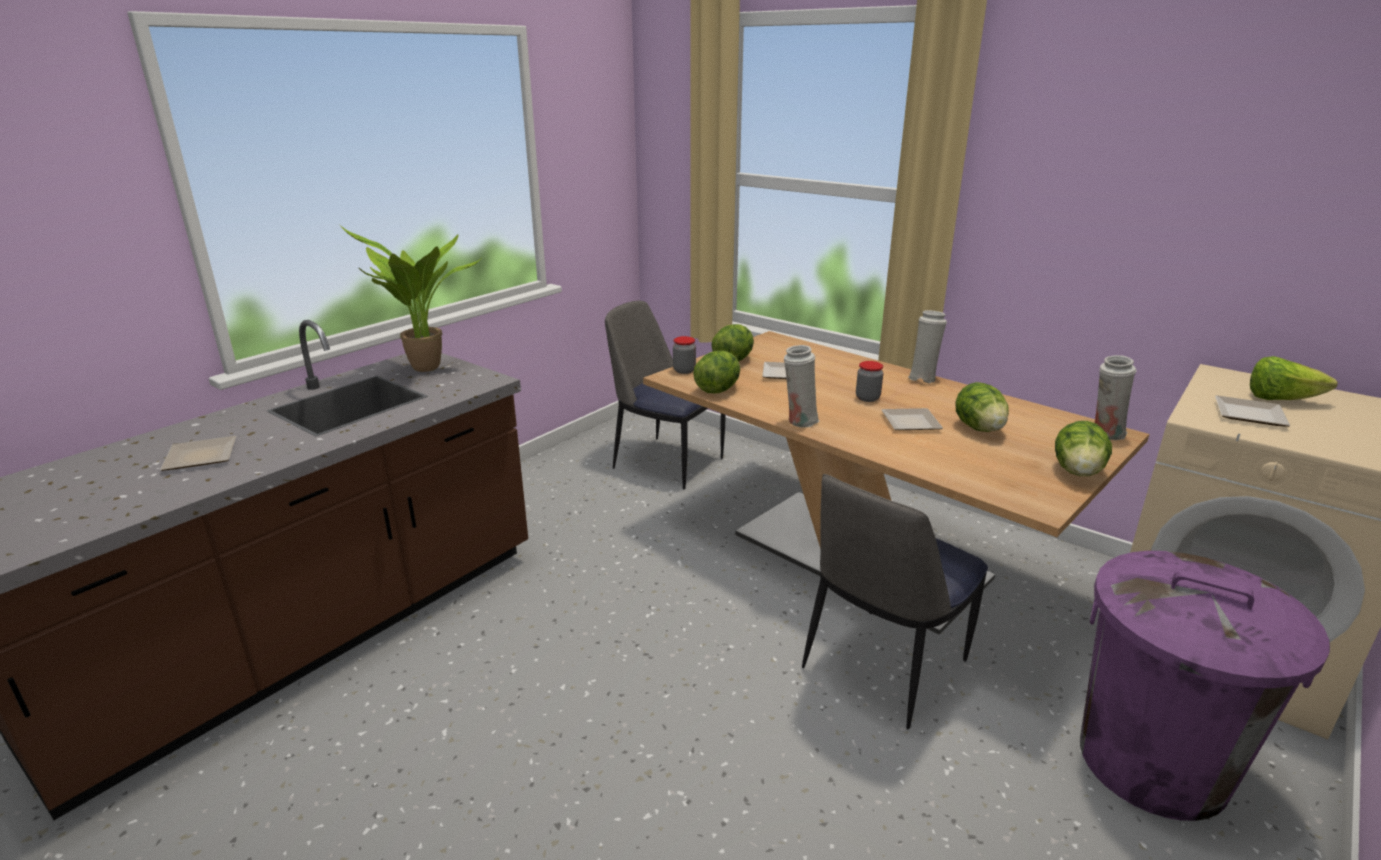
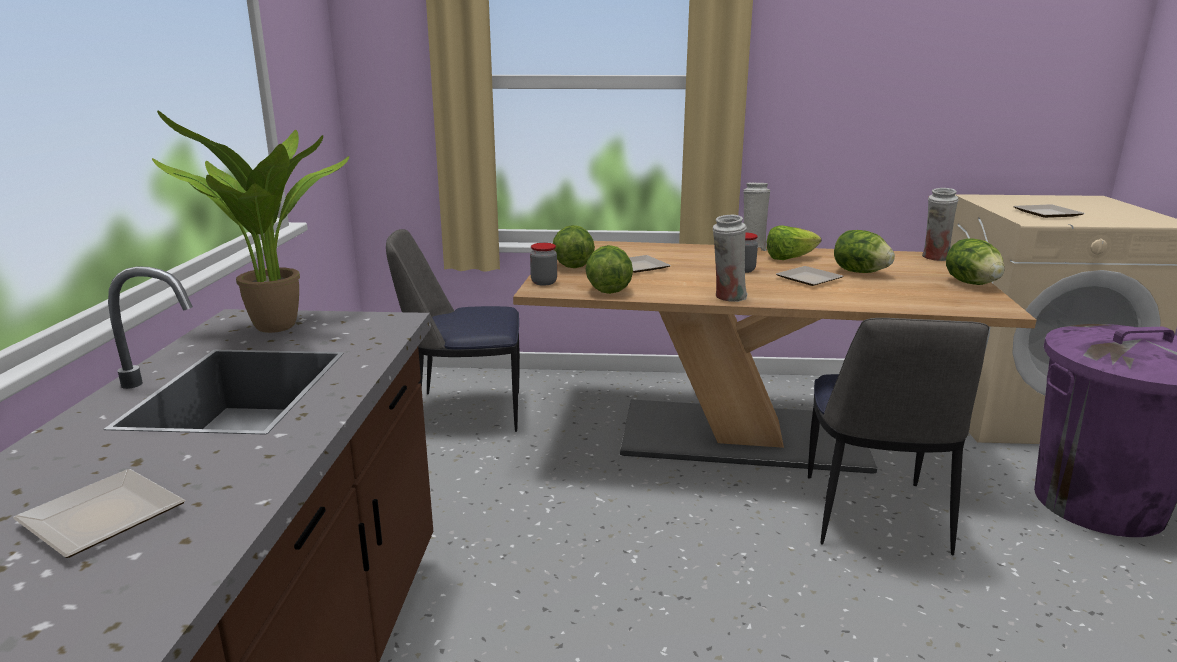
camera: 35 degrees left, 5 degrees down
(1280, 399) = (1038, 204): lettuce -> lettuce (790, 258)

